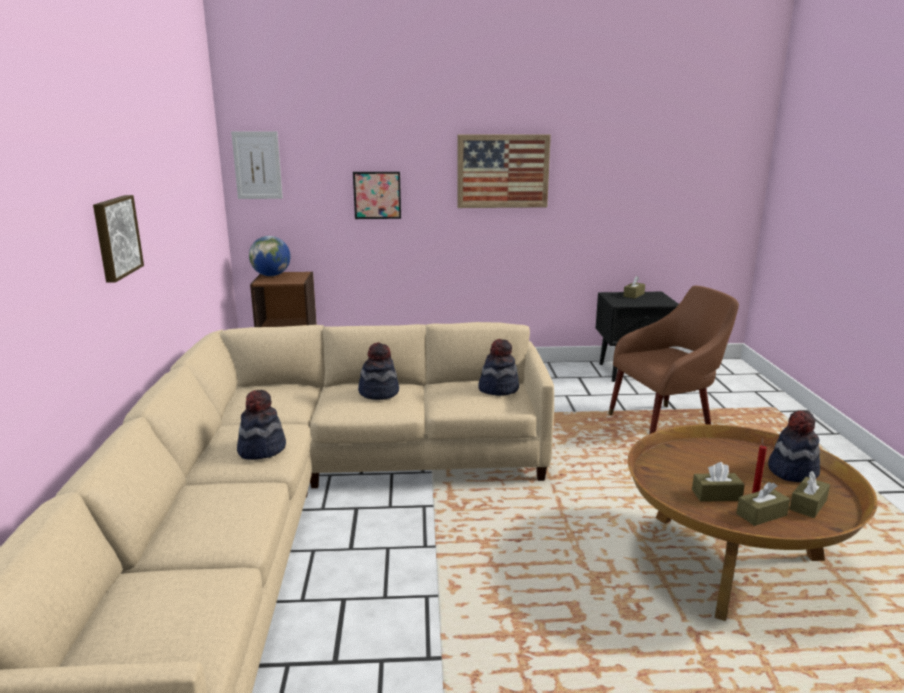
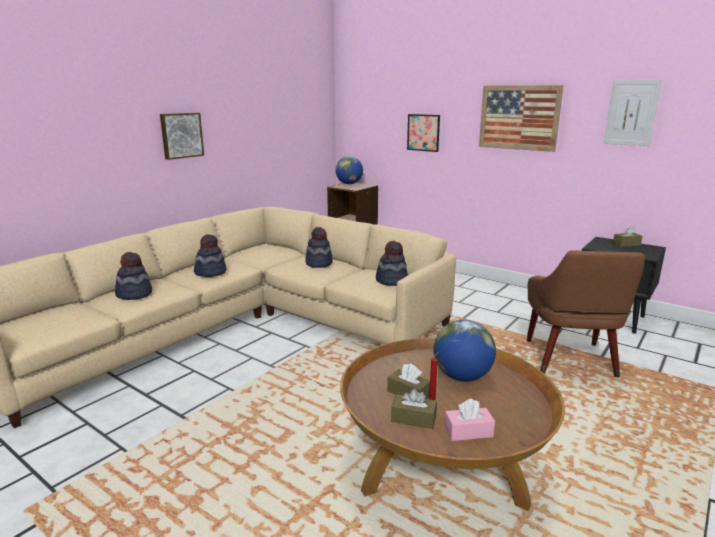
camera: 40 degrees right, 0 degrees up
(257, 165) = (353, 107): picture -> picture (631, 113)
(665, 423) = (571, 362): brown armchair -> brown armchair turned 75 degrees clockwise
(719, 461) = (462, 376): none -> globe
(792, 471) = (512, 407): hat -> hat (134, 294)
(808, 505) = (468, 432): brown tissue box -> pink tissue box

